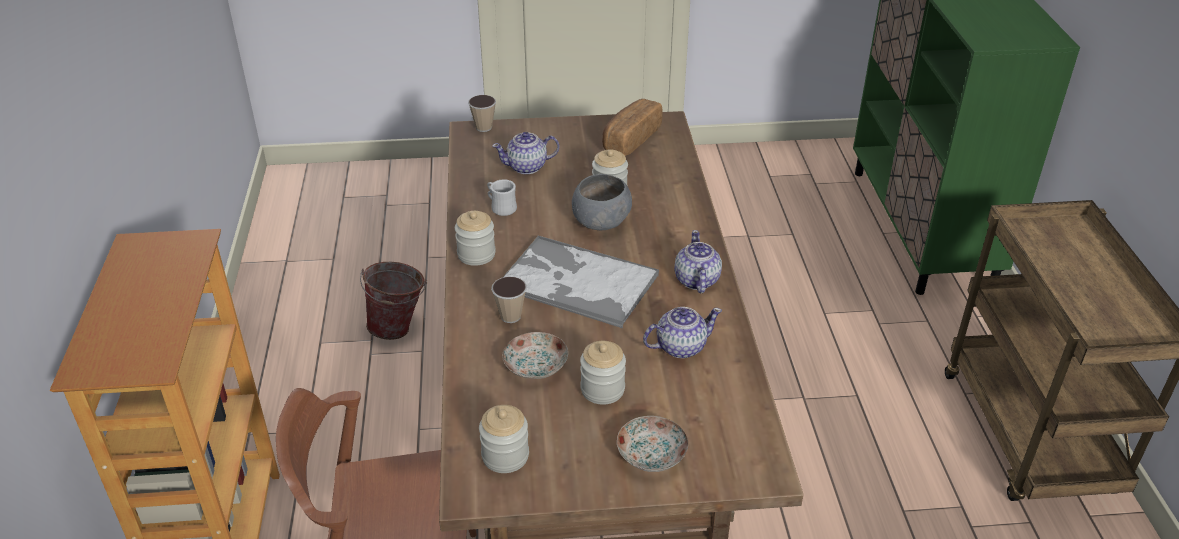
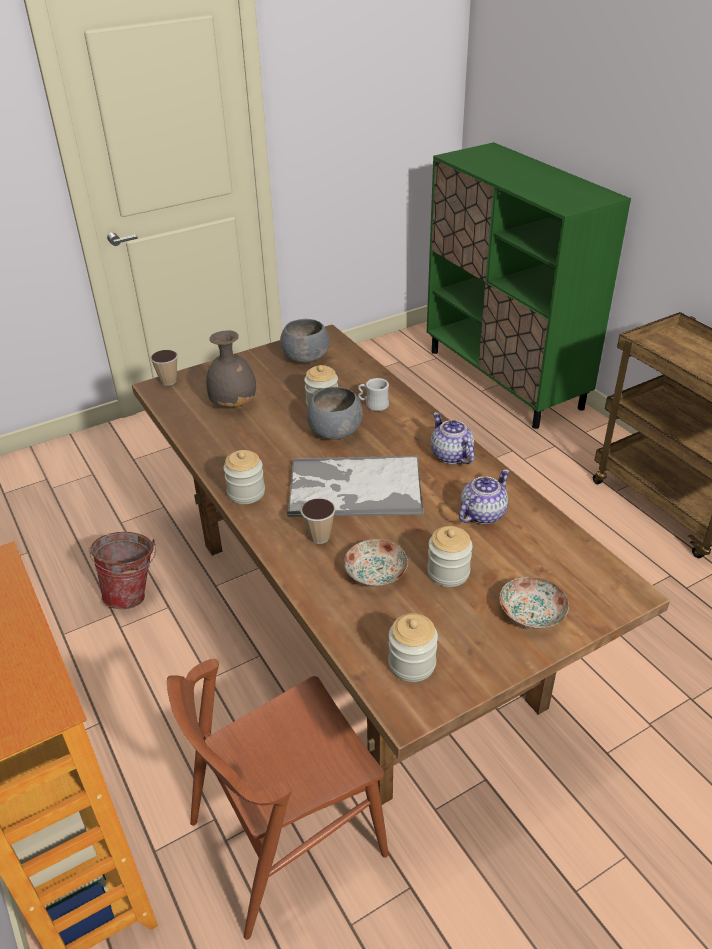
camera: 25 degrees left, 0 degrees up
(501, 207) = (237, 445): white mug -> white mug (373, 405)
(527, 167) = (234, 404): teapot -> grey vase
(630, 139) = (306, 357): bread -> grey bowl

